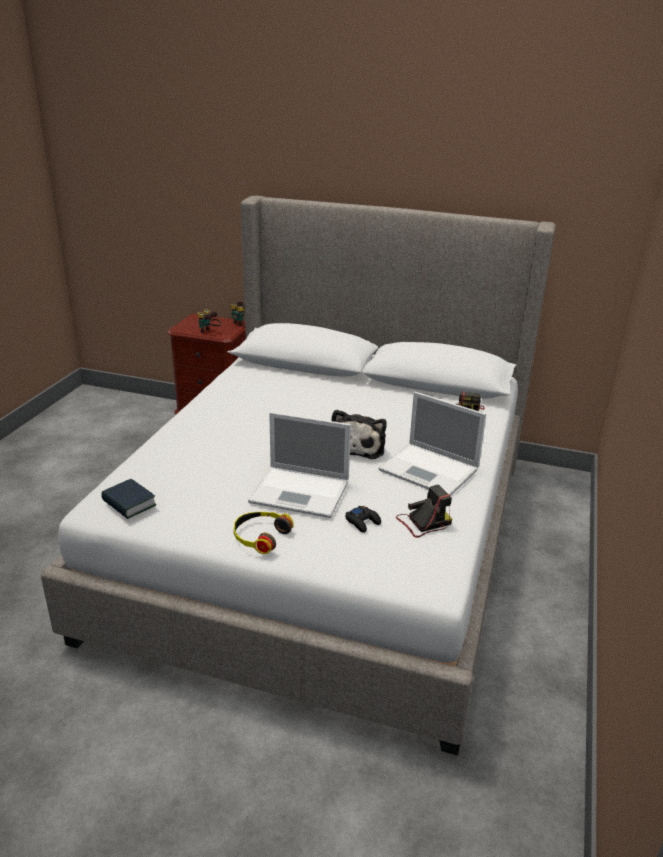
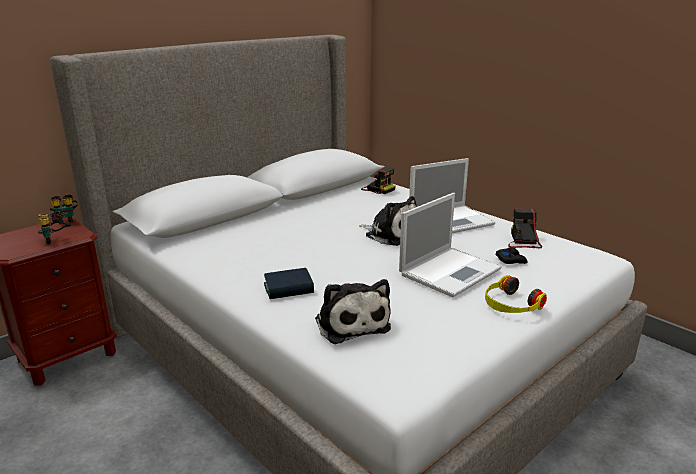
camera: 60 degrees left, 5 degrees down
(129, 503) = (410, 362): book -> book (288, 288)
(172, 467) = (351, 323): none -> plush toy

